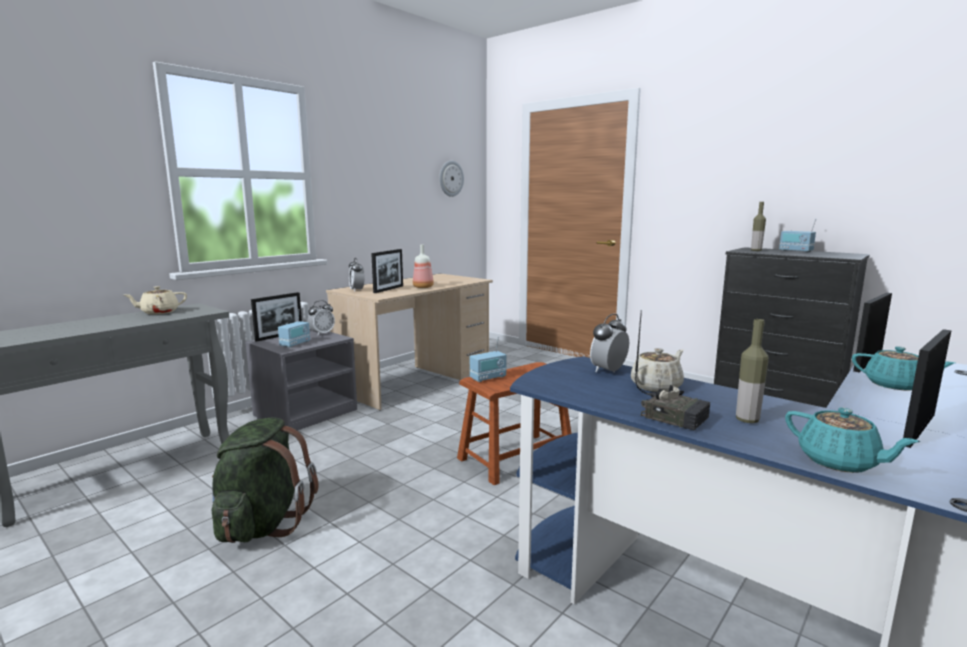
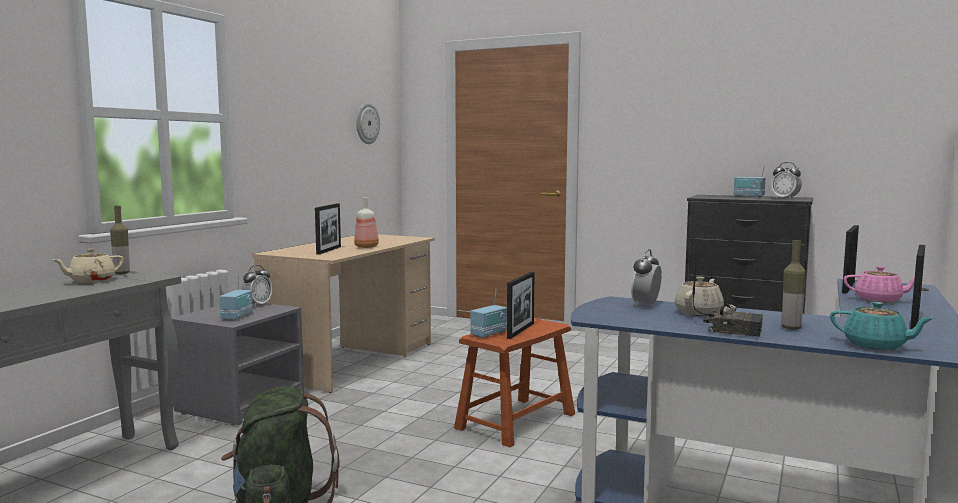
camera: 15 degrees left, 5 degrees down
(279, 336) = (206, 310): picture frame -> picture frame (520, 330)
(357, 290) = (292, 252): alarm clock -> alarm clock (785, 199)
(756, 250) = (713, 197): bottle -> bottle (122, 273)
(895, 385) = (879, 300): turquoise teapot -> pink teapot

